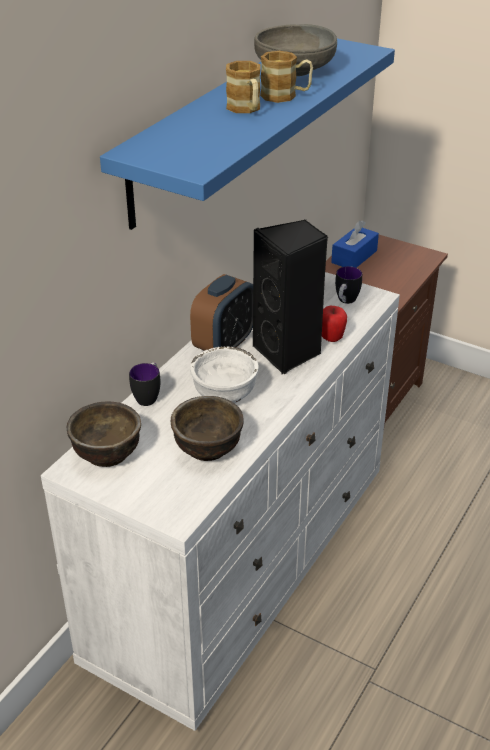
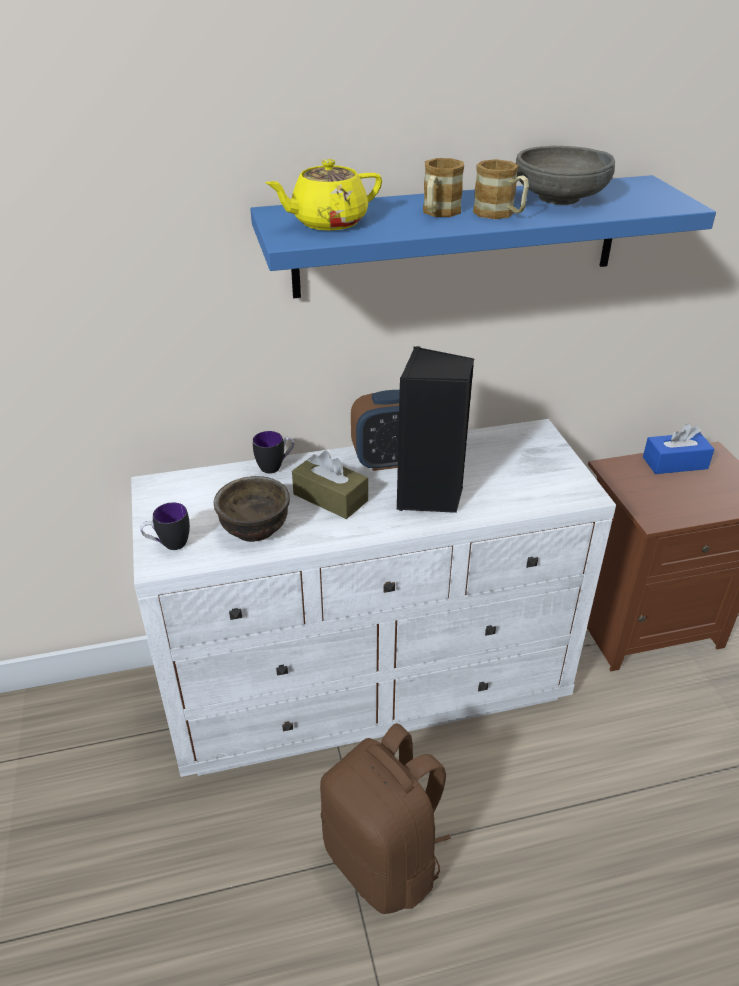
camera: 45 degrees right, 0 degrees up
(106, 453) = (188, 488): brown bowl -> none
(190, 145) = (327, 222): none -> yellow teapot
(225, 394) = (330, 497): white bowl -> brown tissue box
(331, 338) = (486, 505): apple -> none
(345, 302) = (549, 483): mug -> mug (169, 545)
(390, 661) = (384, 860): none -> brown backpack

